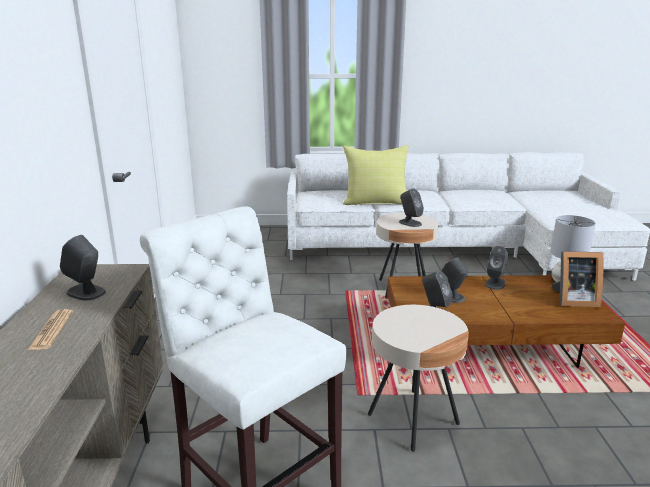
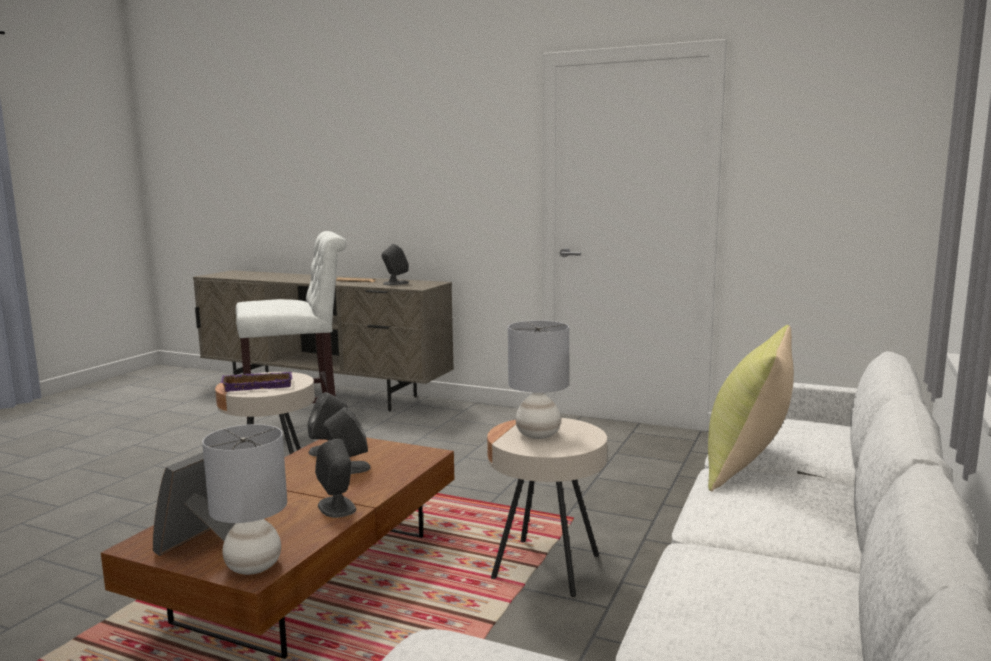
camera: 115 degrees right, 10 degrees down
(410, 223) = (538, 435): grey speaker -> grey table lamp
(429, 326) = (258, 385): none -> purple tray

